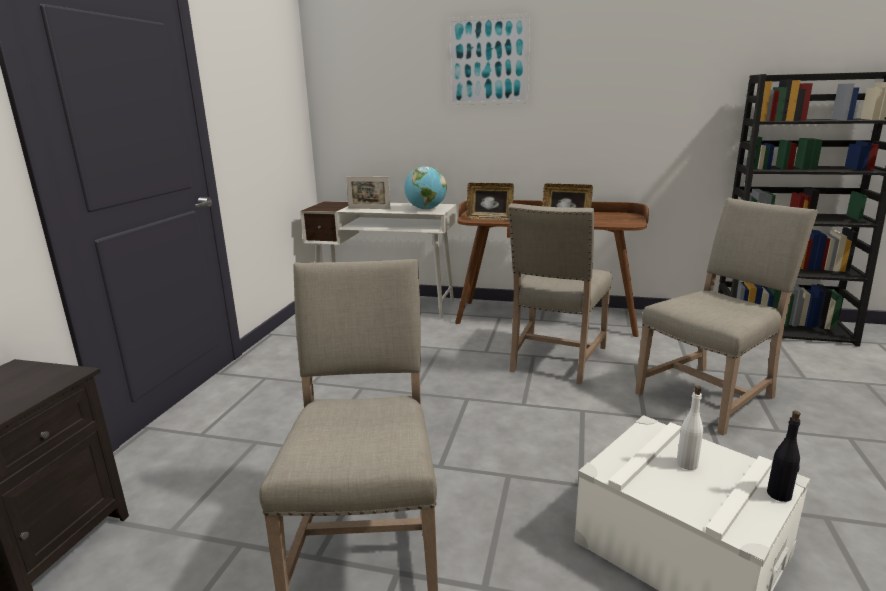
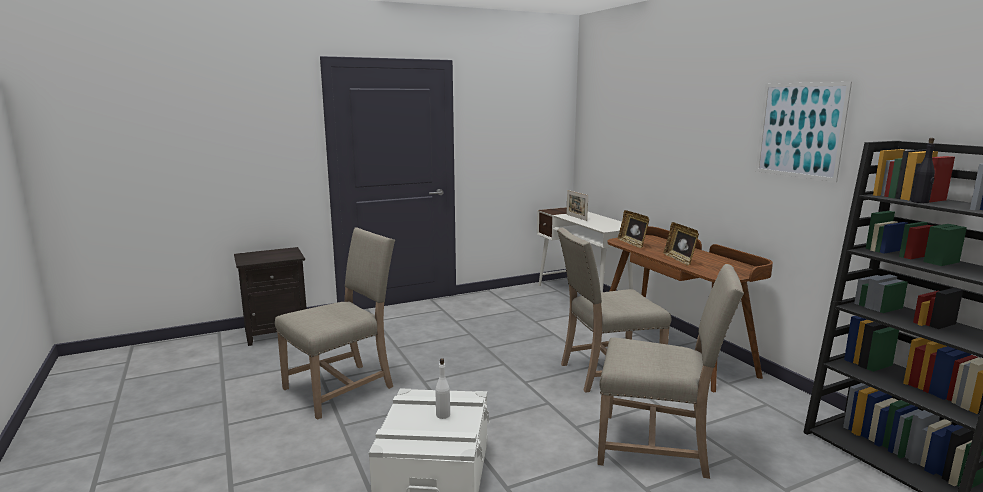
camera: 50 degrees right, 5 degrees down
(425, 209) = (607, 226): globe -> none
(487, 61) = (675, 108): picture -> picture (800, 130)
(779, 494) = (441, 448): black bottle -> black bottle (920, 202)

